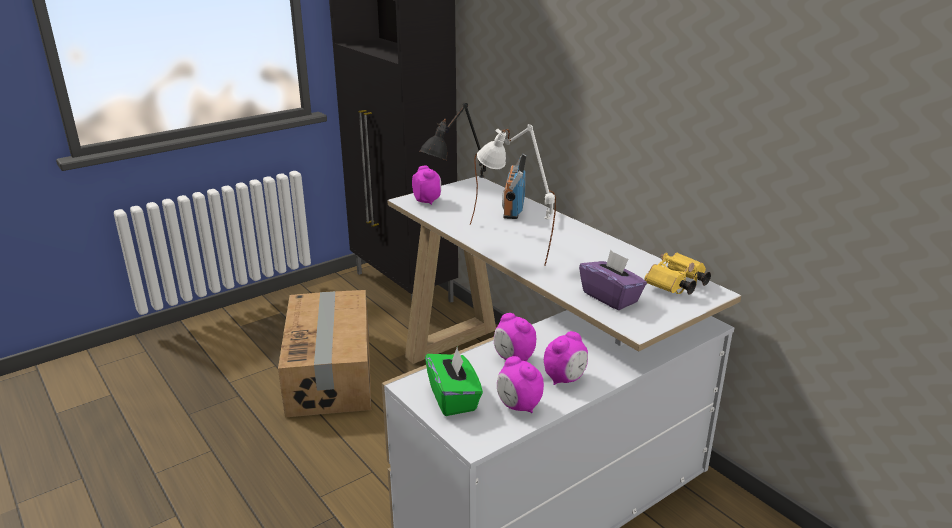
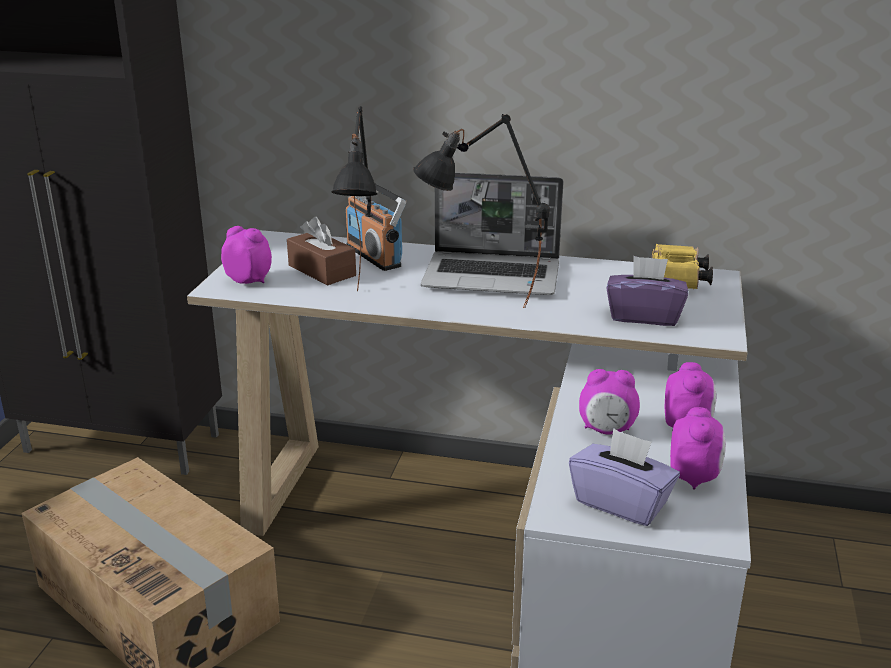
camera: 40 degrees left, 0 degrees up
(453, 398) = (621, 502): green tissue box -> purple tissue box
(471, 207) = (322, 270): none -> brown tissue box
(513, 259) = (479, 313): white table lamp -> black table lamp
(518, 406) = (694, 477): alarm clock -> alarm clock turned 90 degrees counterclockwise
(560, 242) = (493, 276): none -> laptop

